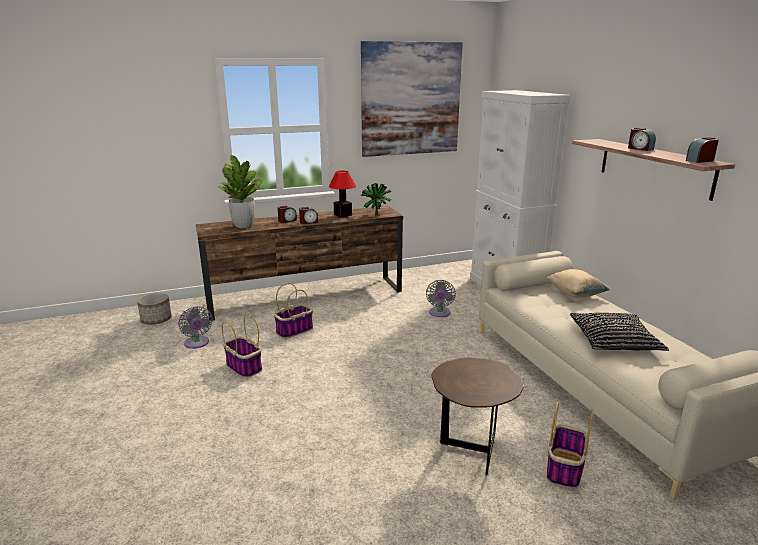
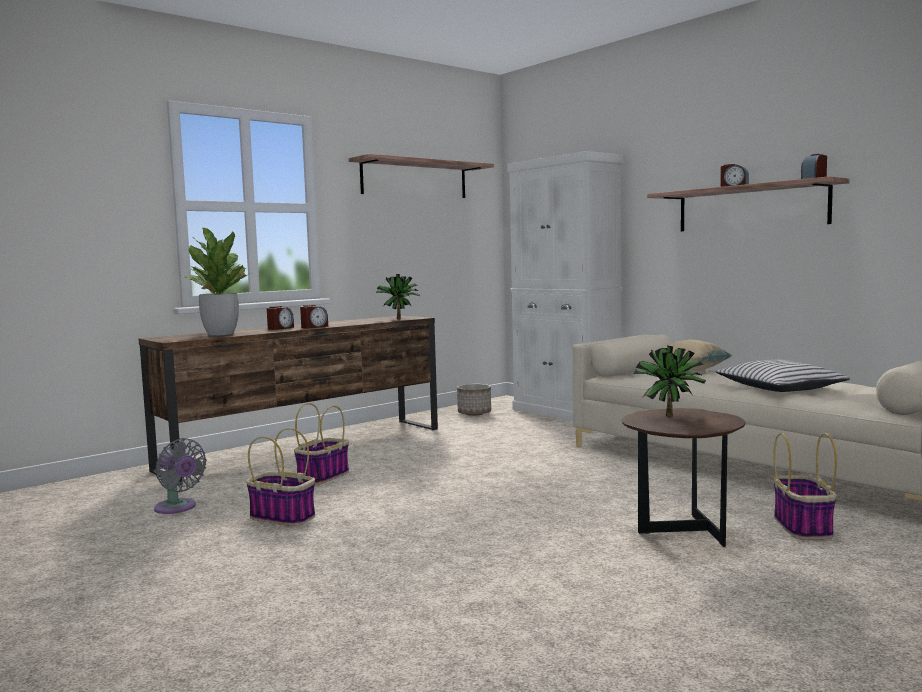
camera: 20 degrees left, 15 degrees down
(156, 320) = (77, 496): planter -> planter (474, 413)
(343, 215) = (353, 321): table lamp -> none
(411, 99) = (414, 179): picture -> shelf
(439, 313) = (509, 439): grey fan -> none
(472, 373) = (671, 417): none -> potted plant
(614, 340) = (779, 388): black pillow -> white pillow

